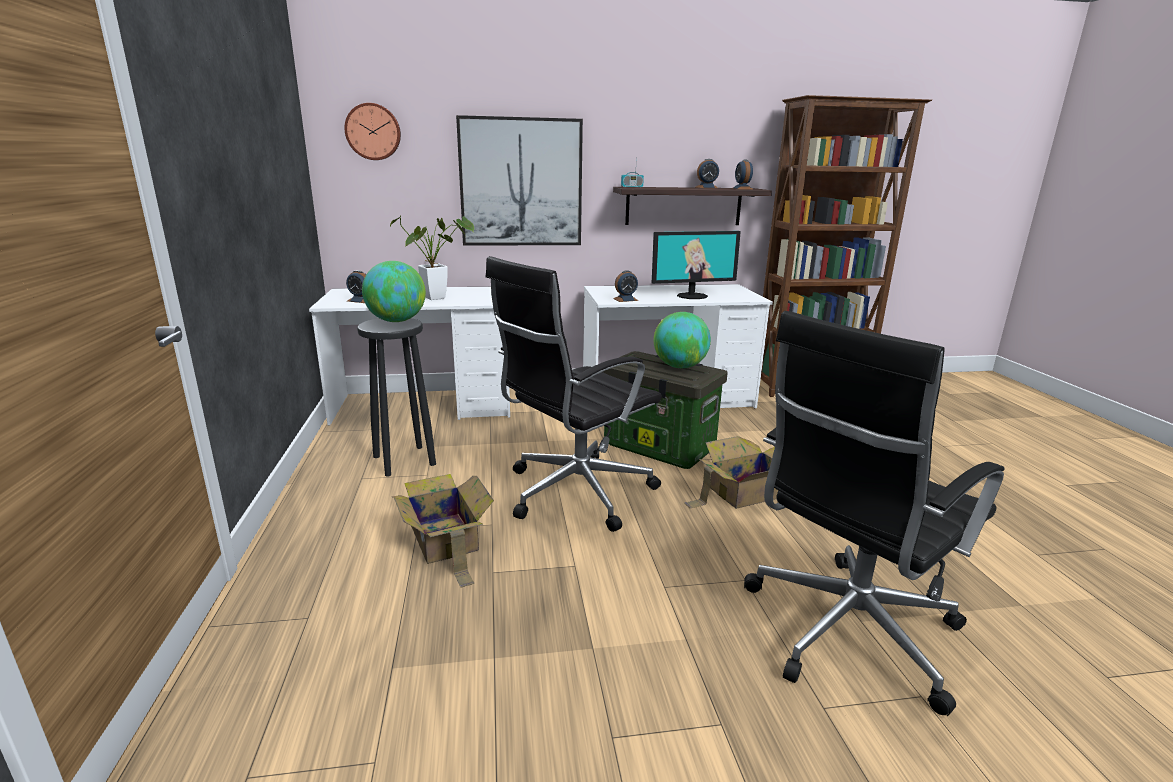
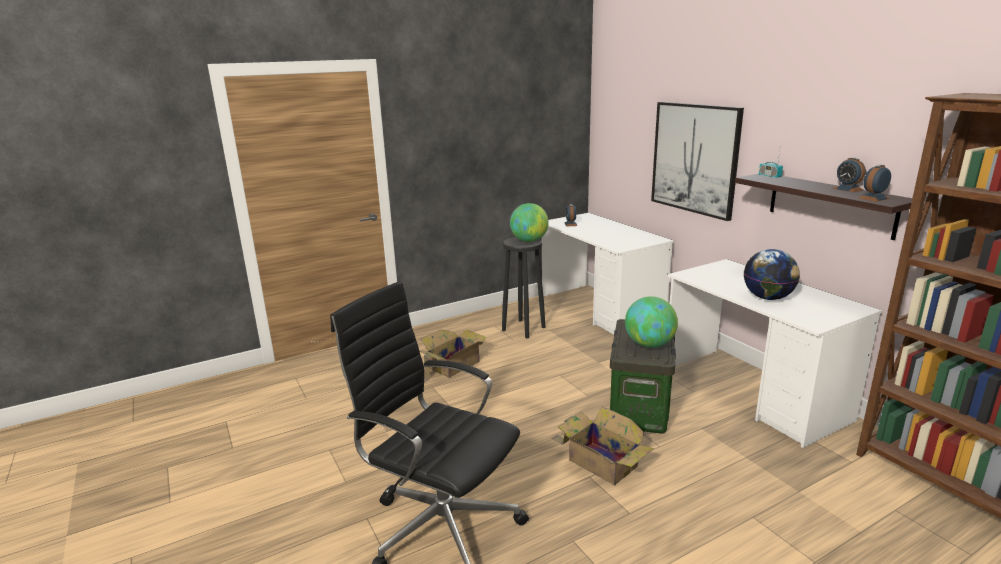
camera: 70 degrees right, 0 degrees up
(373, 132) = (618, 111): wall clock -> none
(439, 297) = (608, 235): potted plant -> none
(574, 492) = (534, 390): black office chair -> none
(625, 299) = (701, 278): alarm clock -> none
(692, 296) = (768, 298): monitor -> globe

